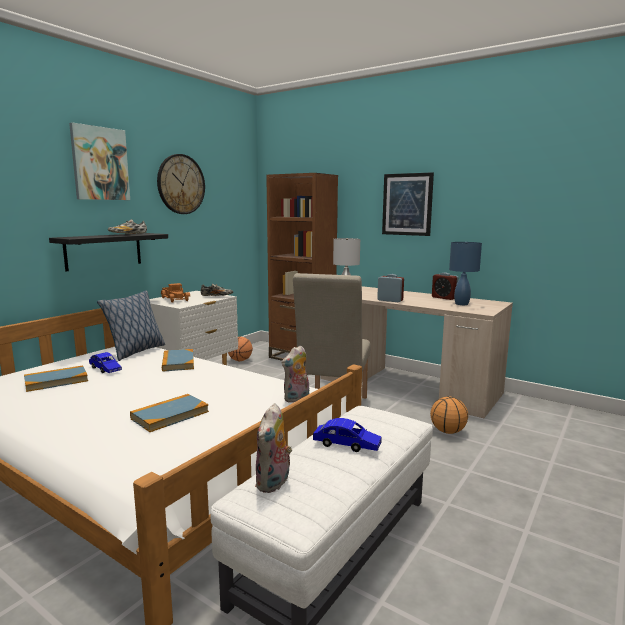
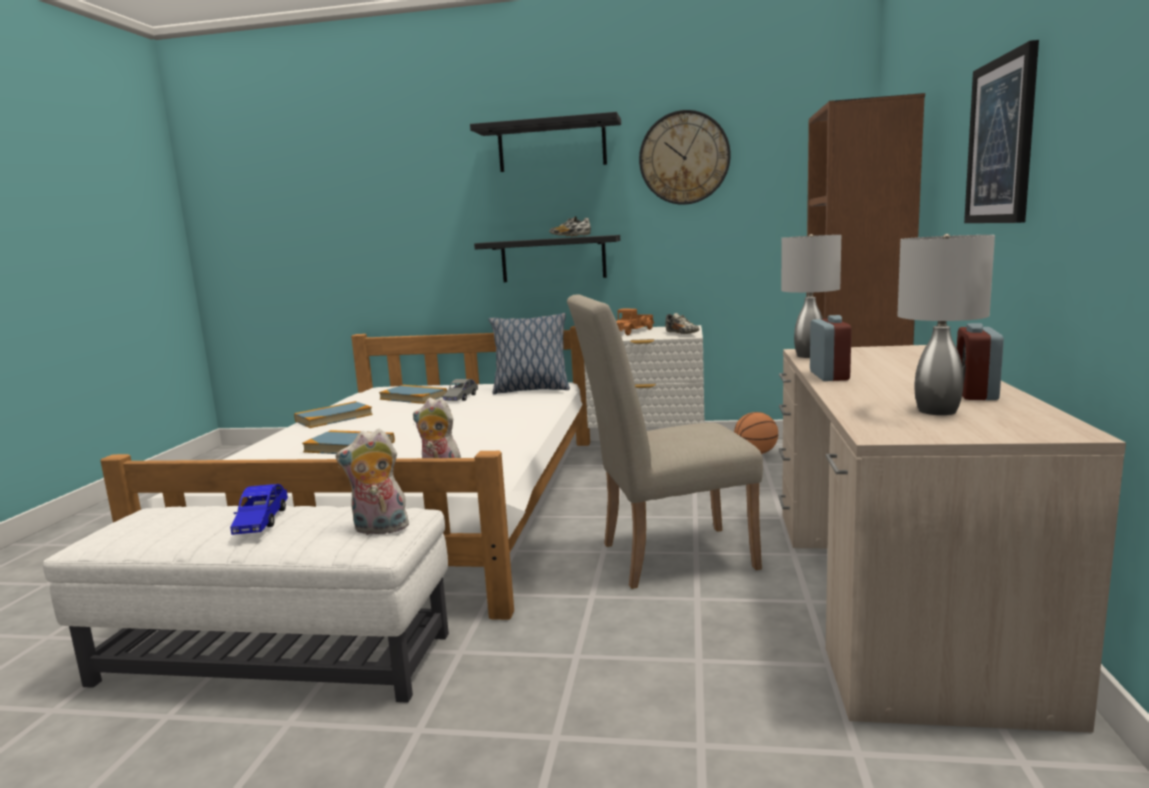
camera: 65 degrees right, 0 degrees up
(100, 163) = (552, 146): picture -> black shelf
(105, 369) = (461, 398): blue toy car -> grey toy car
(178, 362) = (515, 409): book -> book (334, 418)
(274, 483) = (166, 514): plush toy -> plush toy (379, 530)
(448, 431) = (710, 683): basketball -> none
(461, 304) = (937, 410): blue table lamp -> grey table lamp

